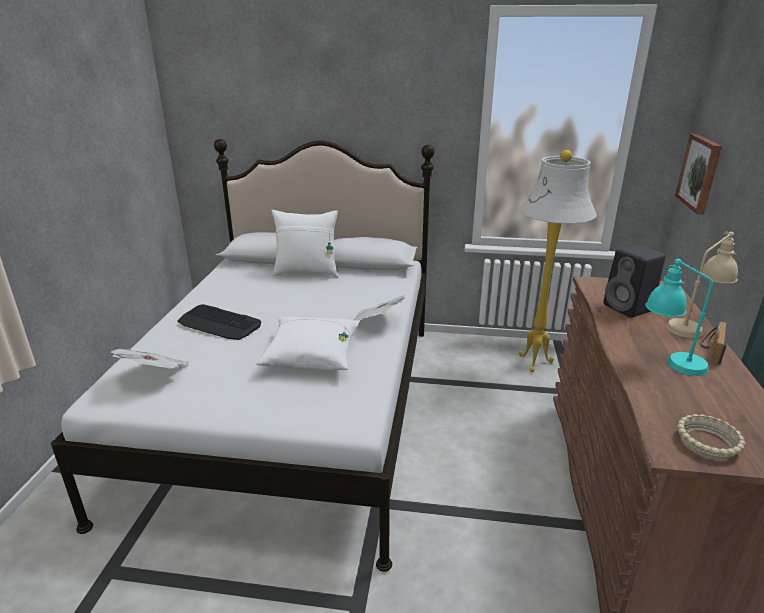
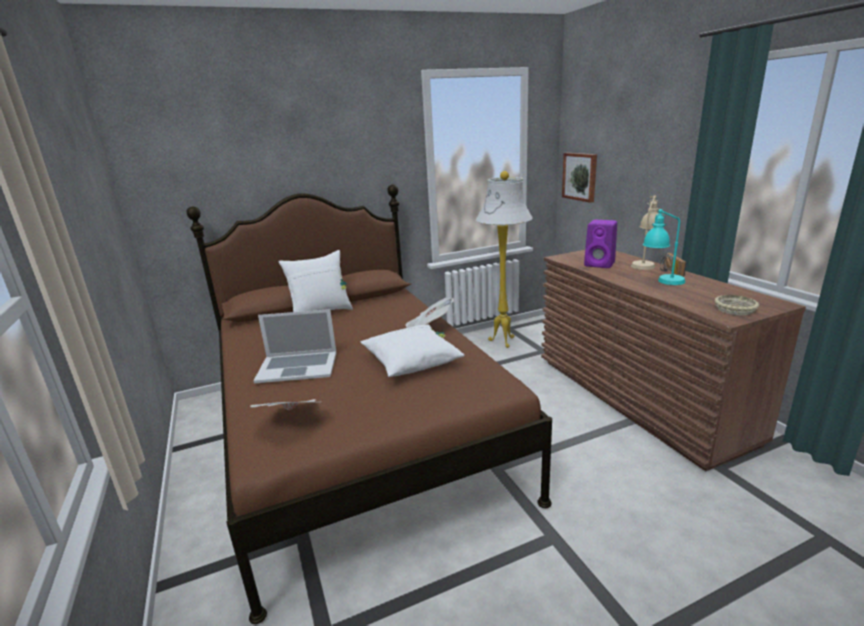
camera: 30 degrees left, 5 degrees down
(219, 323) = (297, 366): keyboard -> laptop
(294, 408) = (359, 435): white bed -> brown bed
(629, 308) = (600, 264): black speaker -> purple speaker

